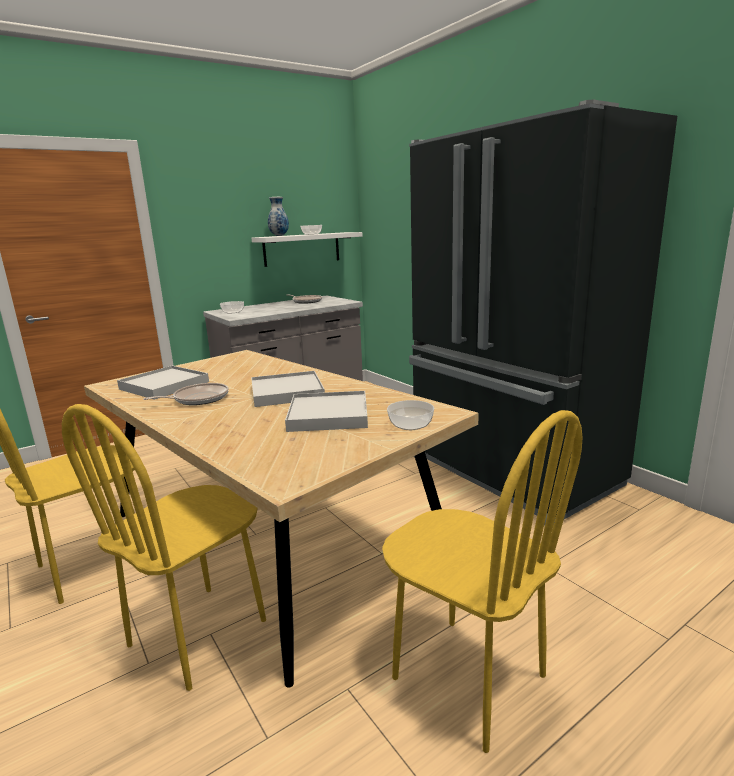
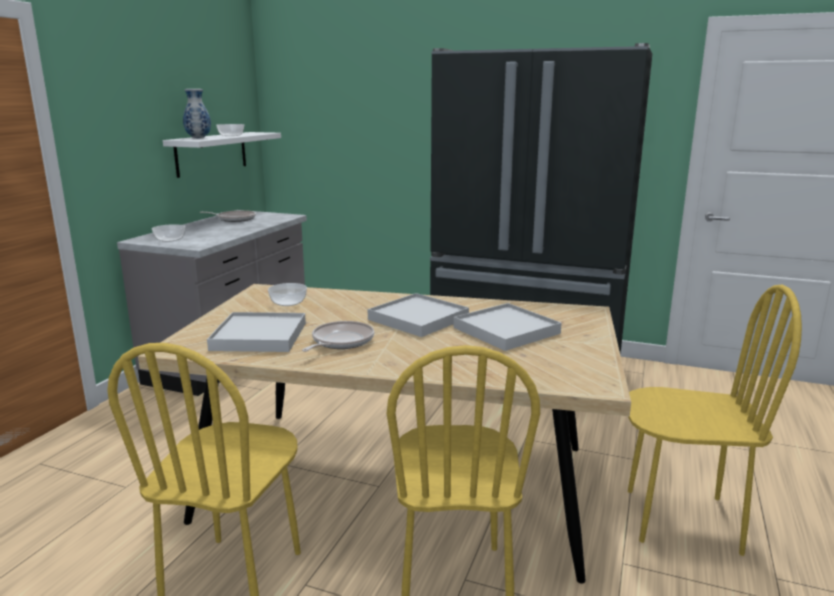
camera: 35 degrees left, 0 degrees up
(411, 425) = (585, 324): bowl -> bowl (288, 302)

